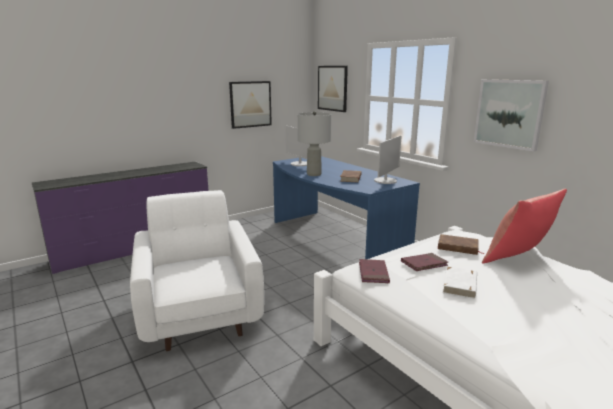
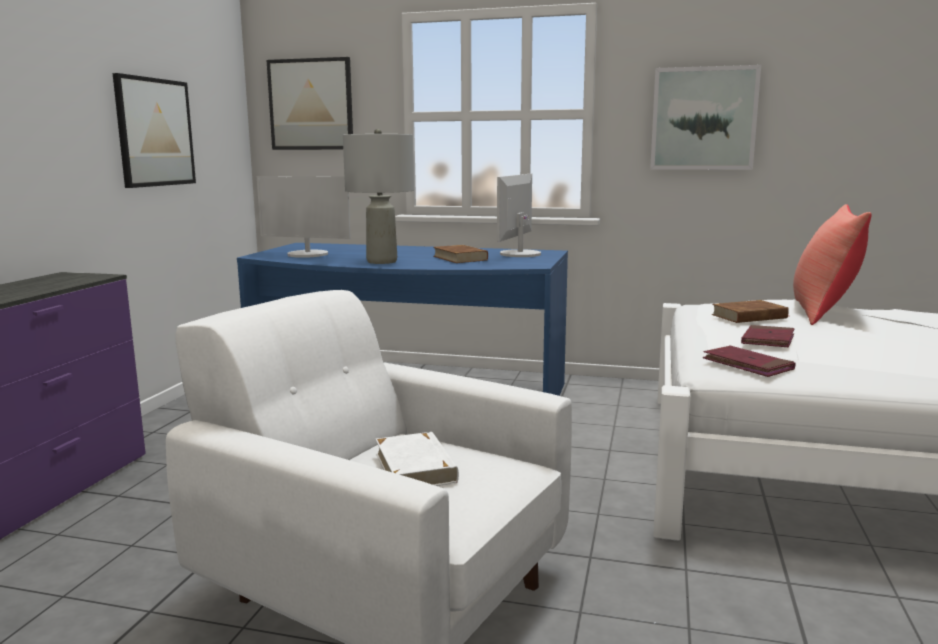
camera: 40 degrees left, 5 degrees down
(385, 181) = (519, 254): monitor -> monitor turned 150 degrees counterclockwise
(460, 285) = (855, 349): white book -> white book (416, 467)

